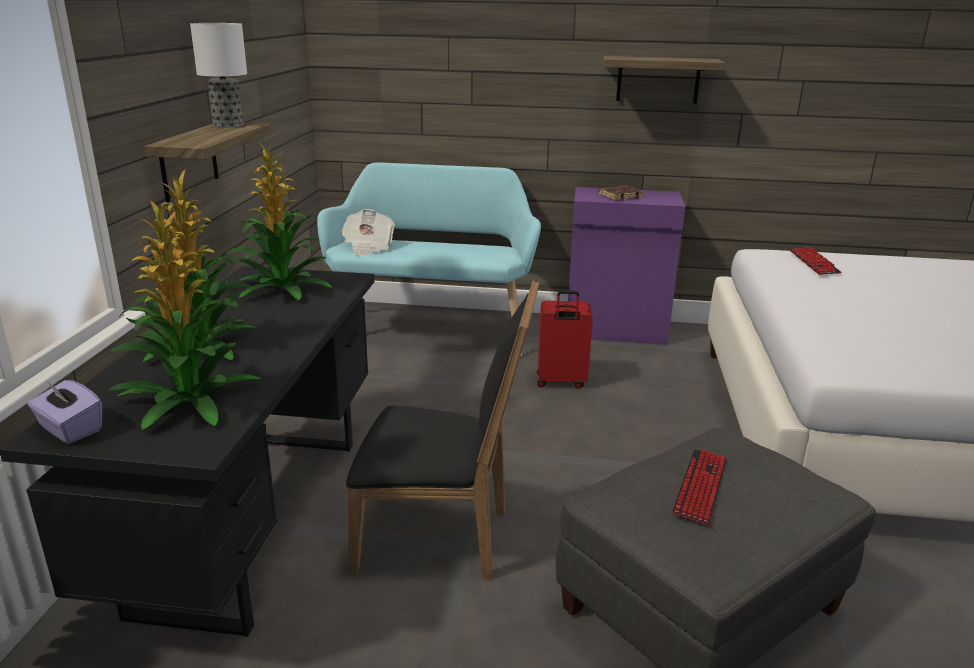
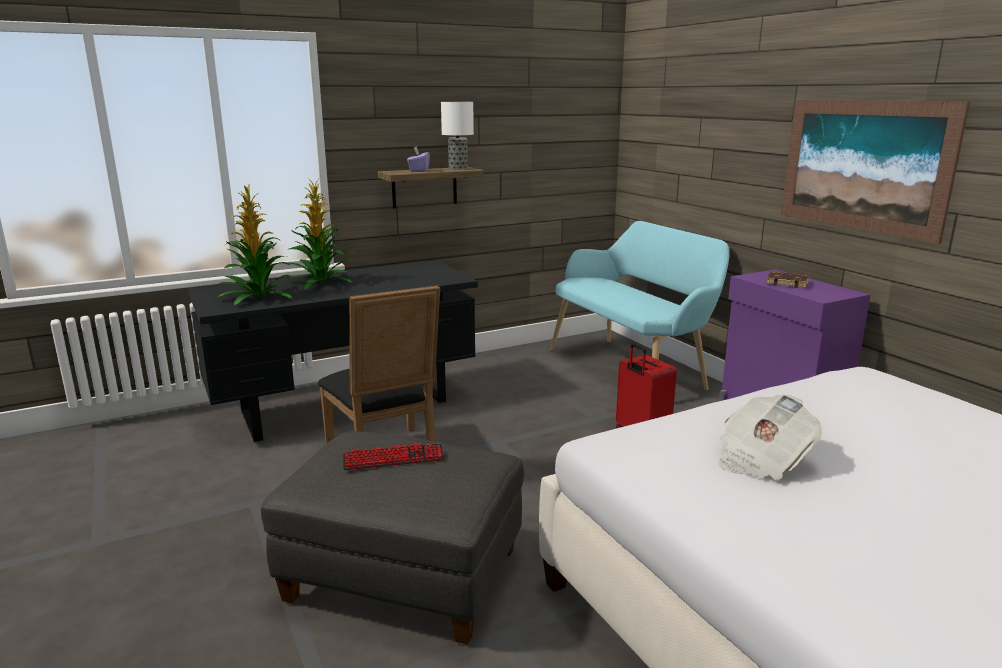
camera: 55 degrees right, 5 degrees down
(70, 429) = (212, 291): purple tissue box -> purple tissue box (419, 171)
(281, 289) = (416, 273): potted plant -> none
(368, 247) = (589, 283): newspaper -> newspaper (761, 459)
(658, 79) = (863, 165): shelf -> picture
(814, 263) = (884, 394): keyboard -> none

